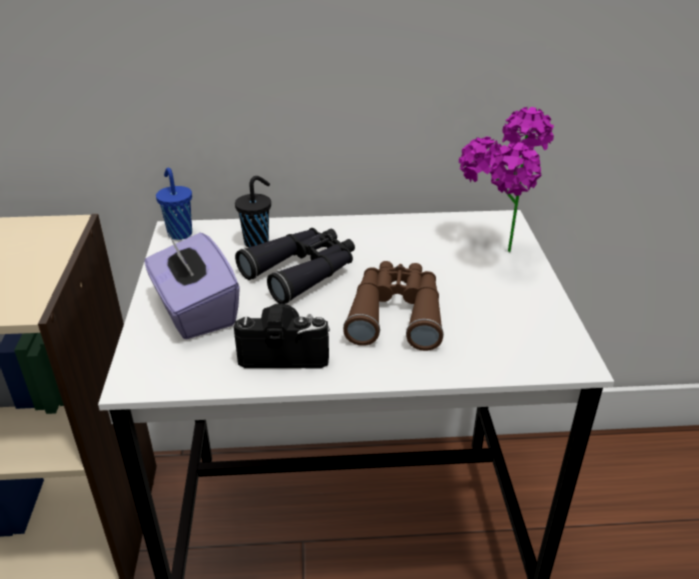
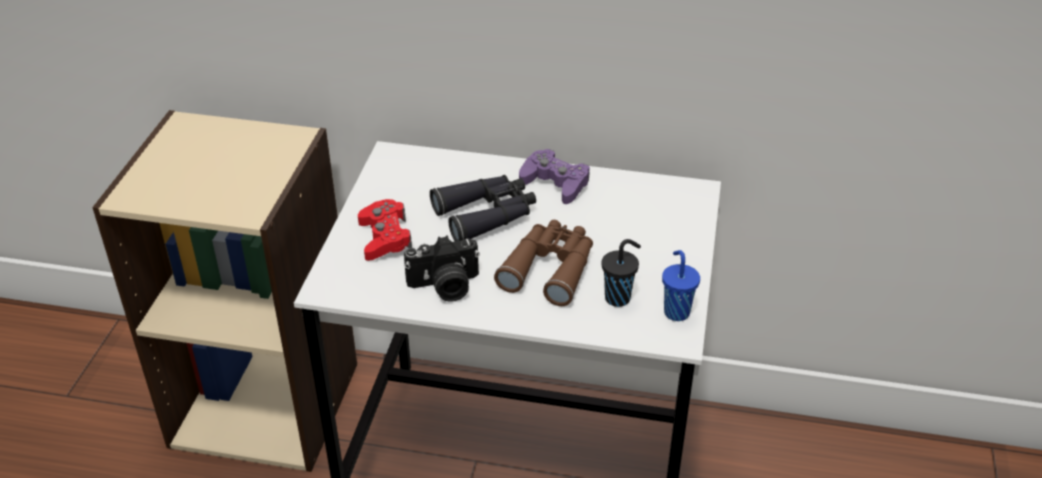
camera: 15 degrees right, 5 degrees up
(179, 233) = (393, 157): blue cup -> blue cup (676, 311)
(195, 311) = (385, 237): purple tissue box -> red game controller
(258, 242) = (458, 178): black cup -> black cup (619, 298)
(285, 352) = (445, 286): camera -> camera turned 150 degrees clockwise
(361, 233) = (555, 183): none -> purple game controller
(494, 256) = (666, 228): potted plant -> none

